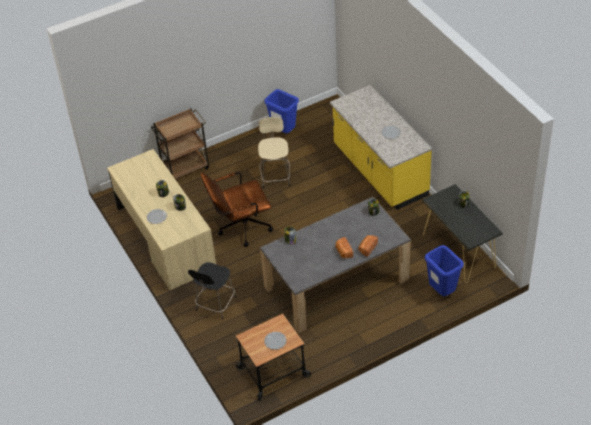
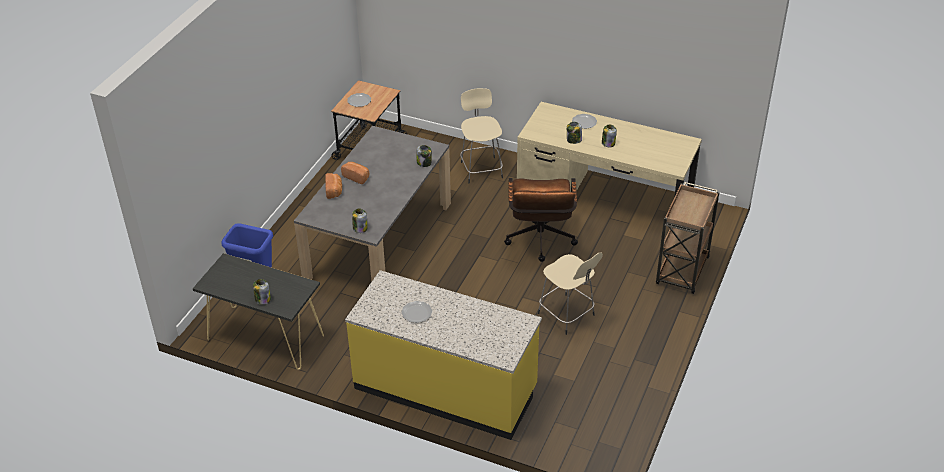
camera: 140 degrees right, 5 degrees down
(215, 305) = (481, 169): black stool -> beige stool
(240, 228) = (540, 242): brown office chair -> brown office chair turned 150 degrees clockwise
(283, 132) = (625, 377): blue trash can -> none

